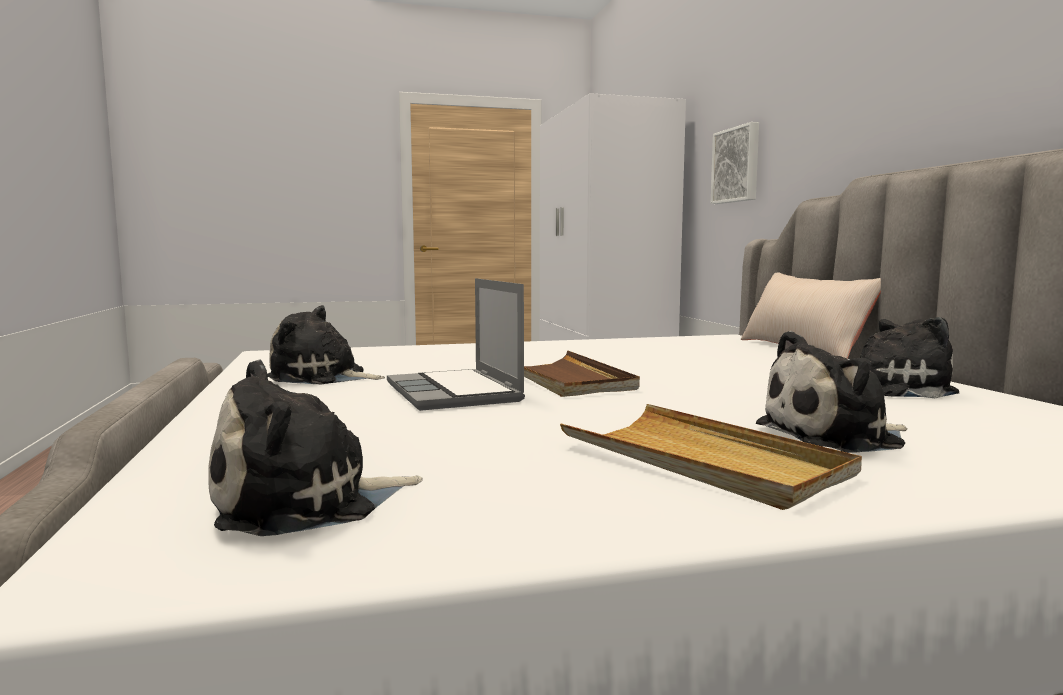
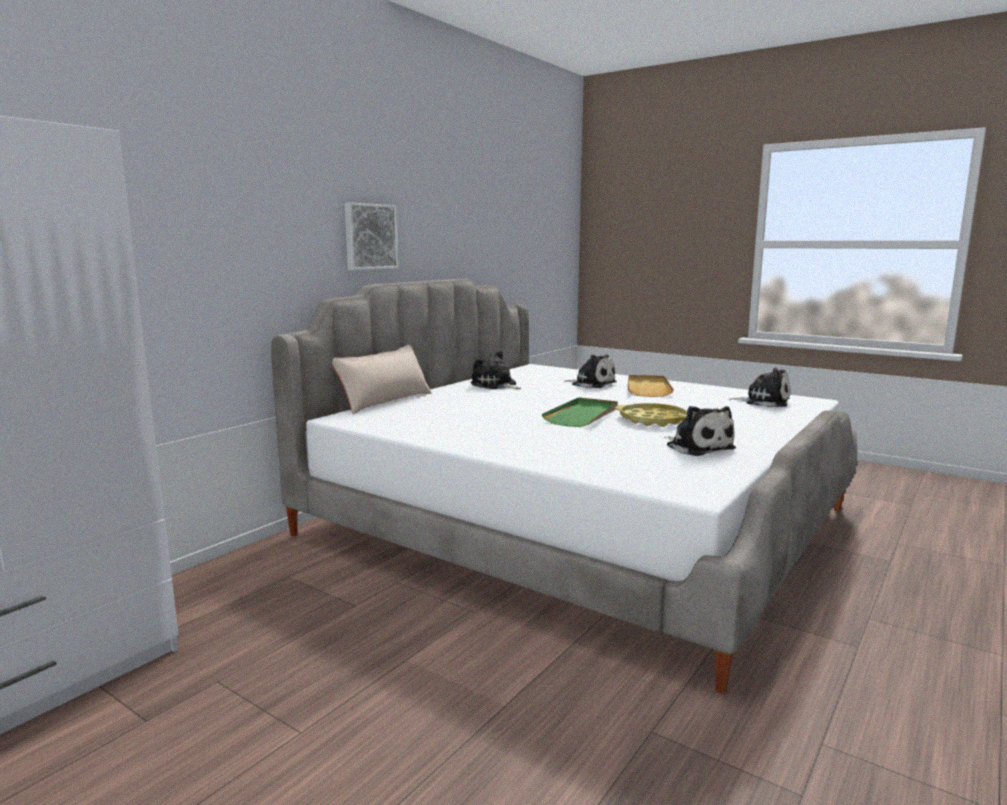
camera: 130 degrees left, 5 degrees up
(455, 393) = (653, 420): laptop -> yellow tray
(563, 379) = (582, 415): brown tray -> green tray
(737, 165) = (179, 259): picture -> picture (370, 236)

